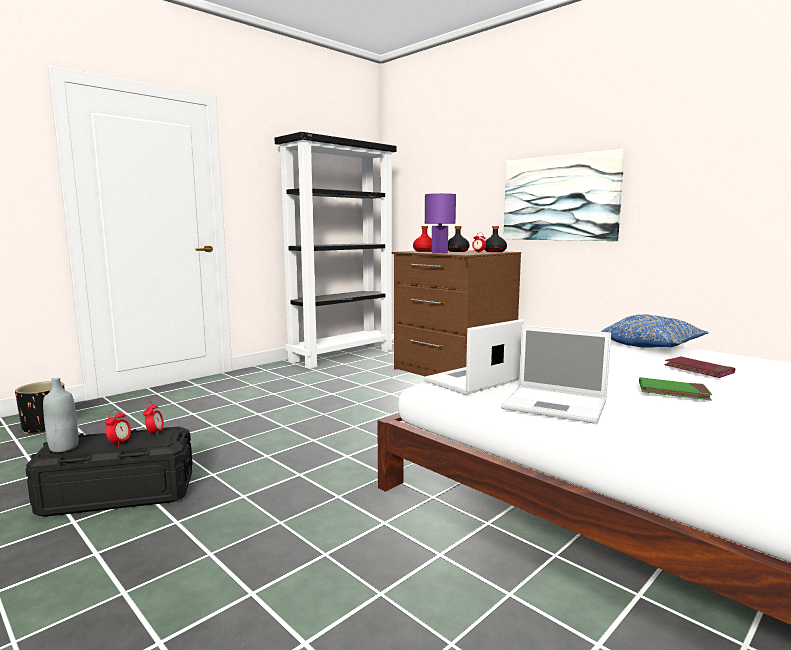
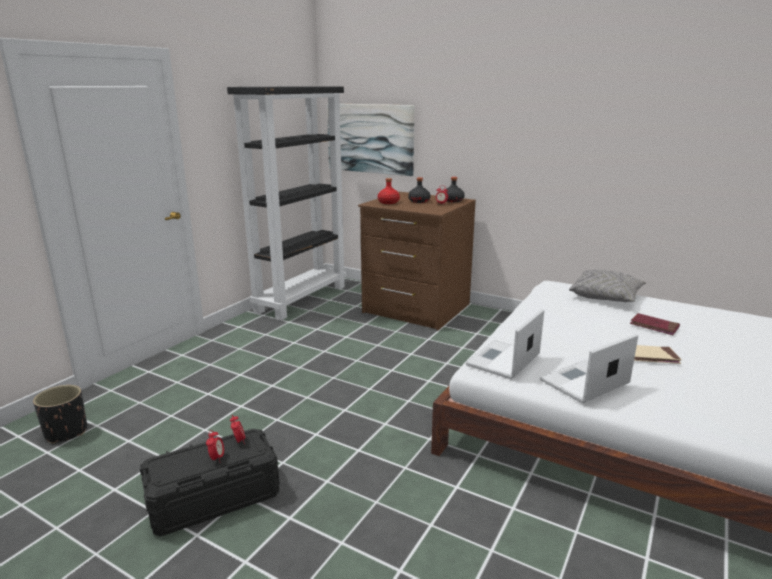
camera: 15 degrees left, 10 degrees up
(64, 447) = (169, 472): grey bottle -> none
(440, 253) = (409, 208): purple table lamp -> none
(557, 405) = (583, 383): laptop -> laptop turned 135 degrees clockwise
(559, 198) = (513, 153): picture -> picture (370, 138)
(652, 347) = (606, 297): blue pillow -> grey pillow
(673, 392) = (651, 356): green book -> beige book

